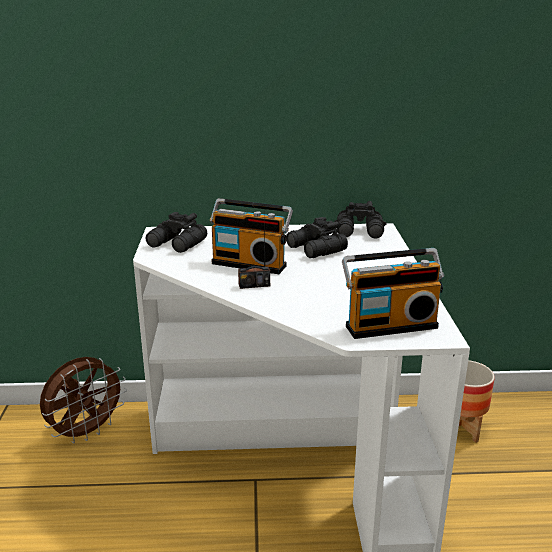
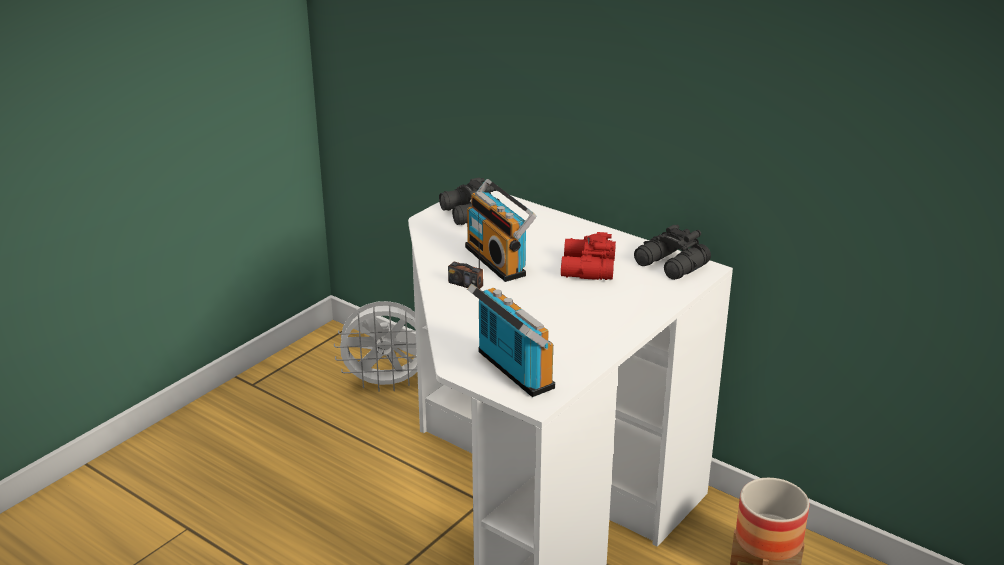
camera: 40 degrees right, 5 degrees up
(87, 432) = (387, 383): brown fan -> white fan
(315, 249) = (586, 268): black binoculars -> red binoculars
(390, 325) = (511, 371): radio -> radio turned 150 degrees counterclockwise

